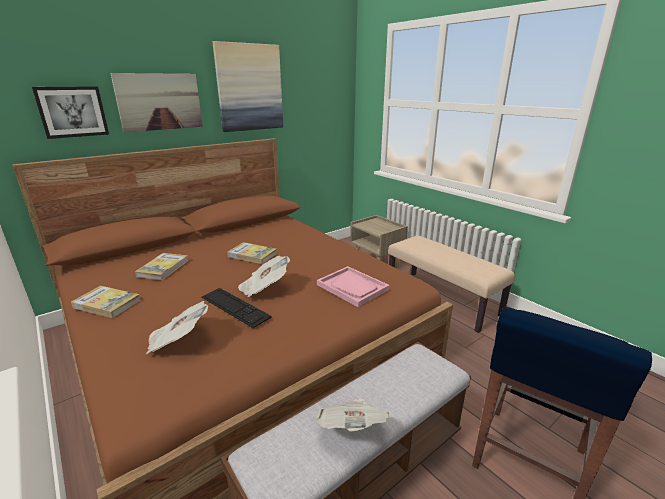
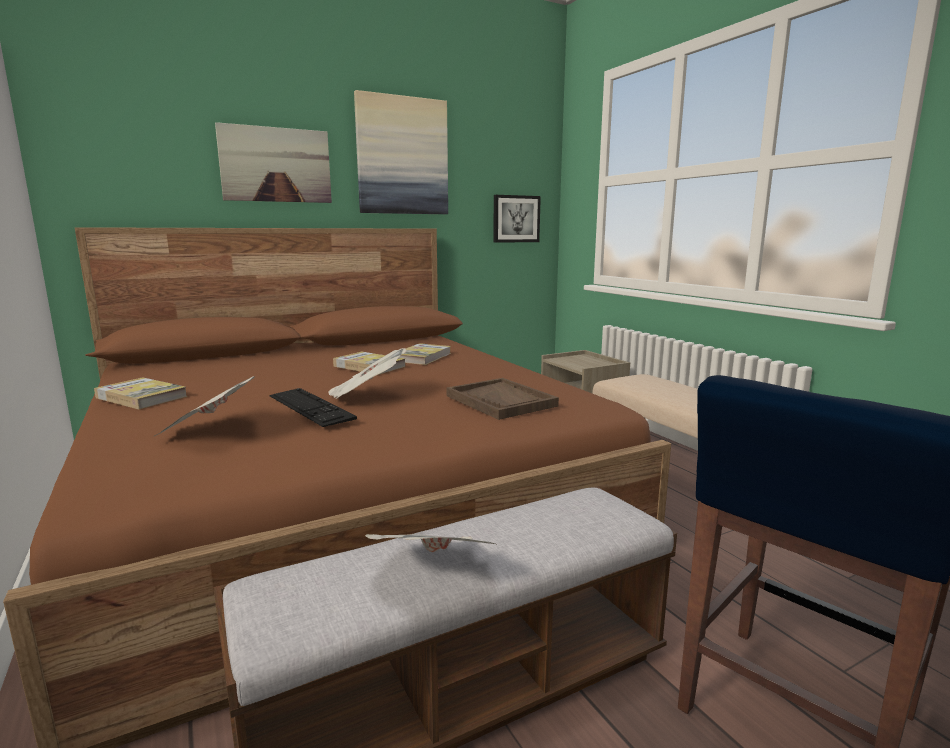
camera: 10 degrees right, 10 degrees down
(72, 112) = (160, 168): picture -> picture (516, 219)
(163, 268) = (238, 371): book -> book (422, 357)
(352, 287) = (501, 401): pink tray -> brown tray

